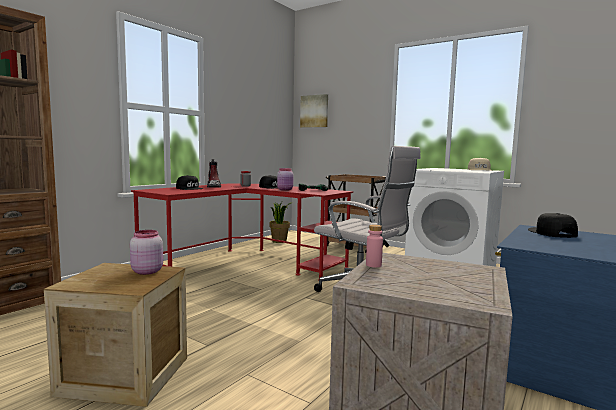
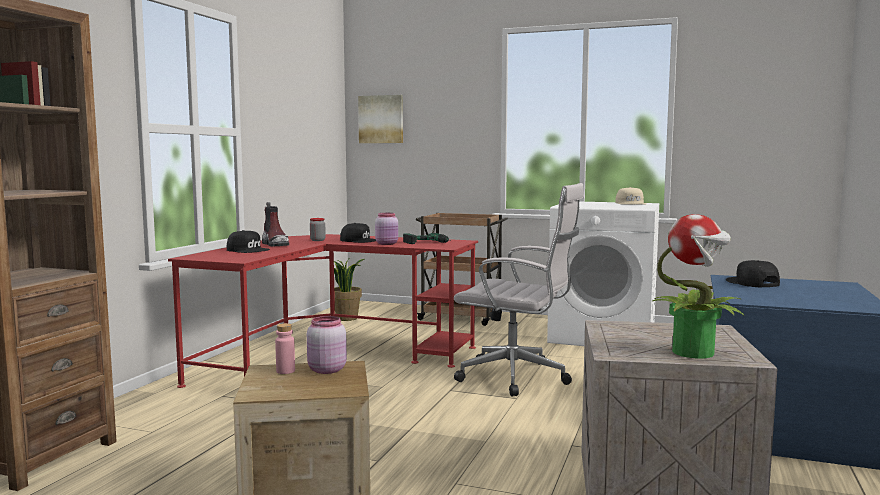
camera: 15 degrees left, 0 degrees up
(373, 265) = (605, 335): pink bottle -> pink bottle (285, 371)
(438, 289) = (694, 352): none -> potted plant

